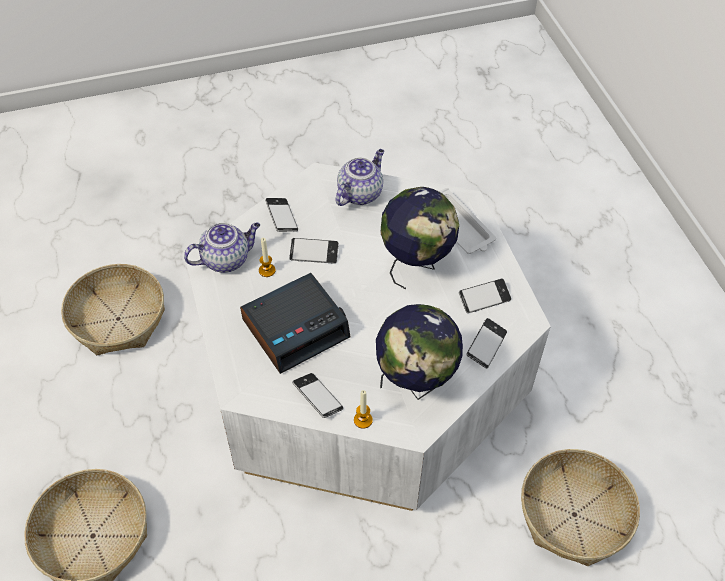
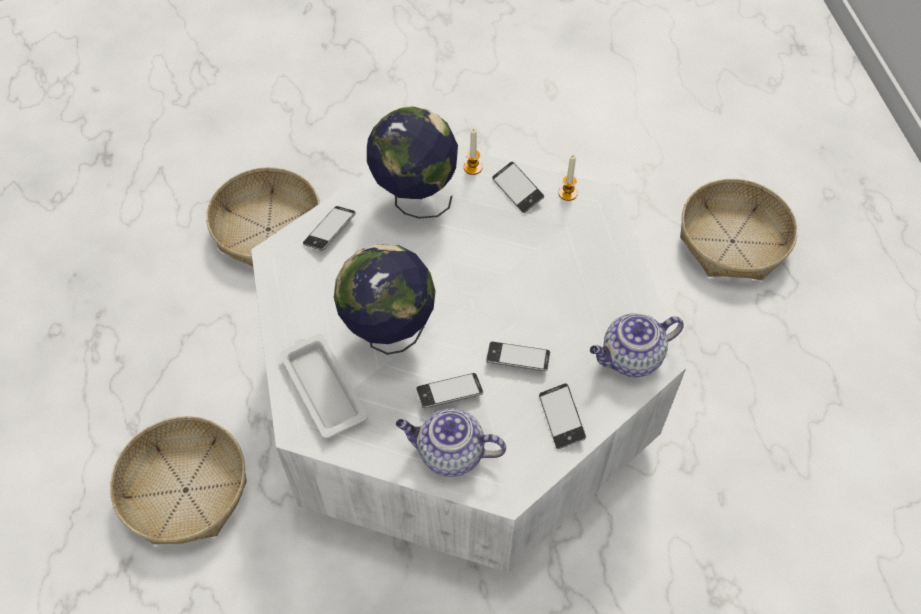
camera: 175 degrees left, 5 degrees up
(118, 319) = (771, 482): basket -> basket (185, 490)
(267, 270) = (577, 339): candle -> candle (567, 193)
(296, 328) = (540, 264): alarm clock -> none
(360, 193) = (449, 453): teapot -> teapot turned 60 degrees clockwise
(484, 298) = (316, 285): phone -> phone (449, 393)

